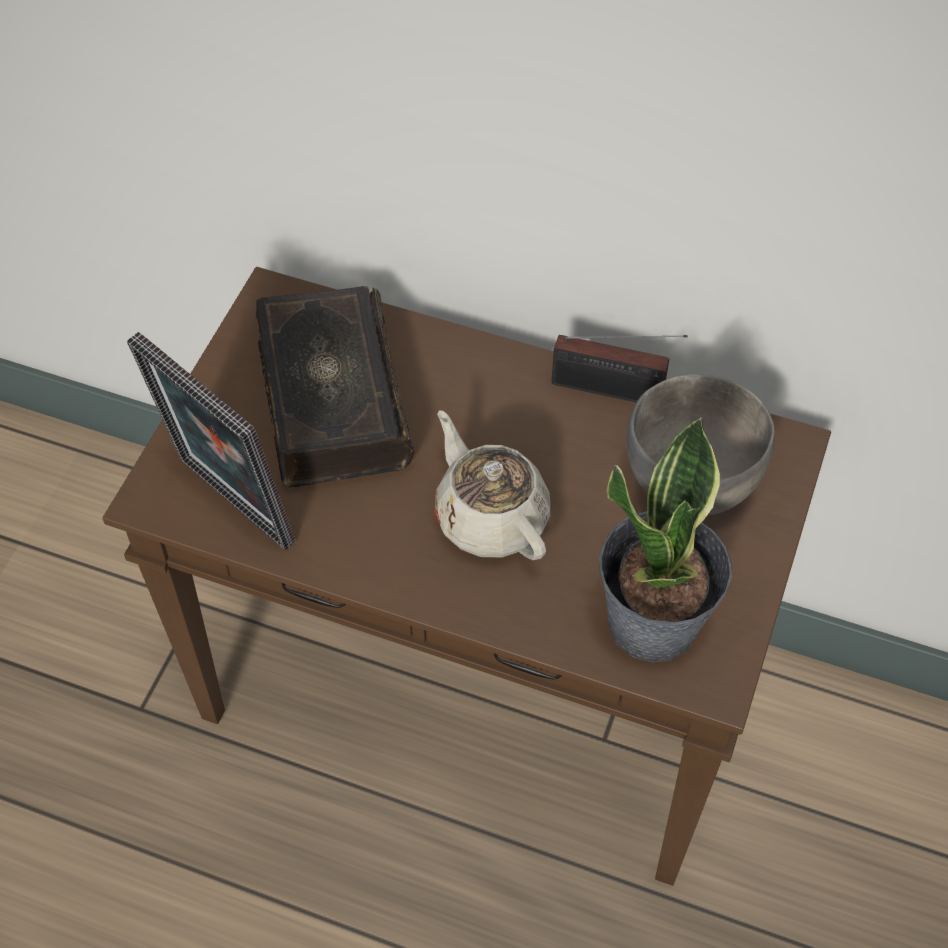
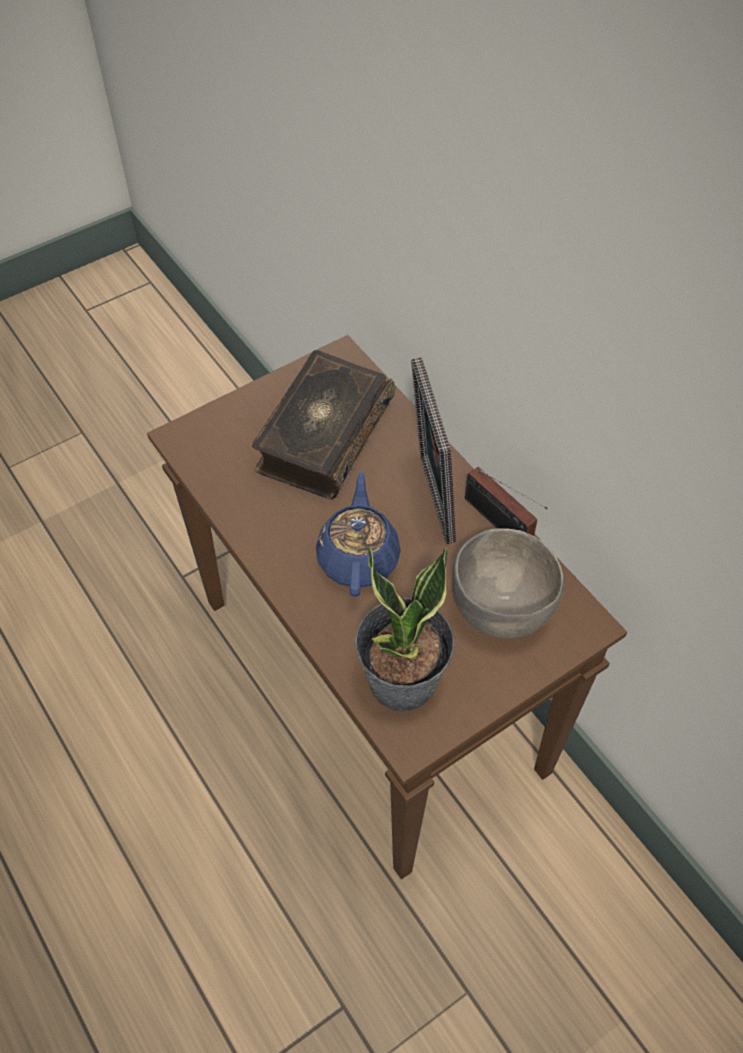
camera: 35 degrees right, 0 degrees up
(229, 507) = (217, 465): picture frame -> picture frame (430, 499)
(490, 517) = (358, 557): beige teapot -> blue teapot

